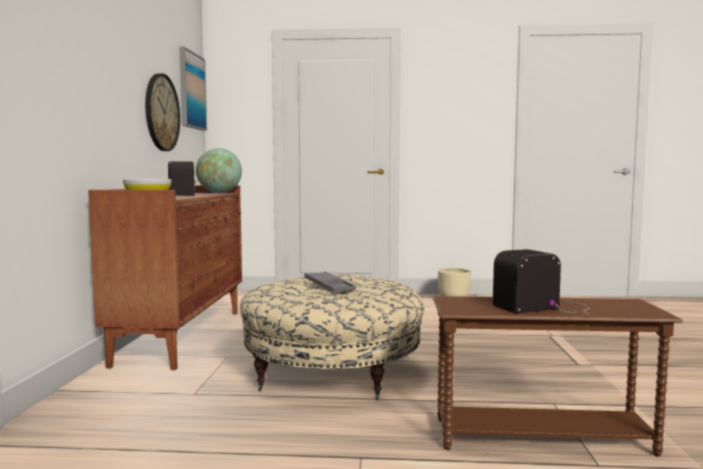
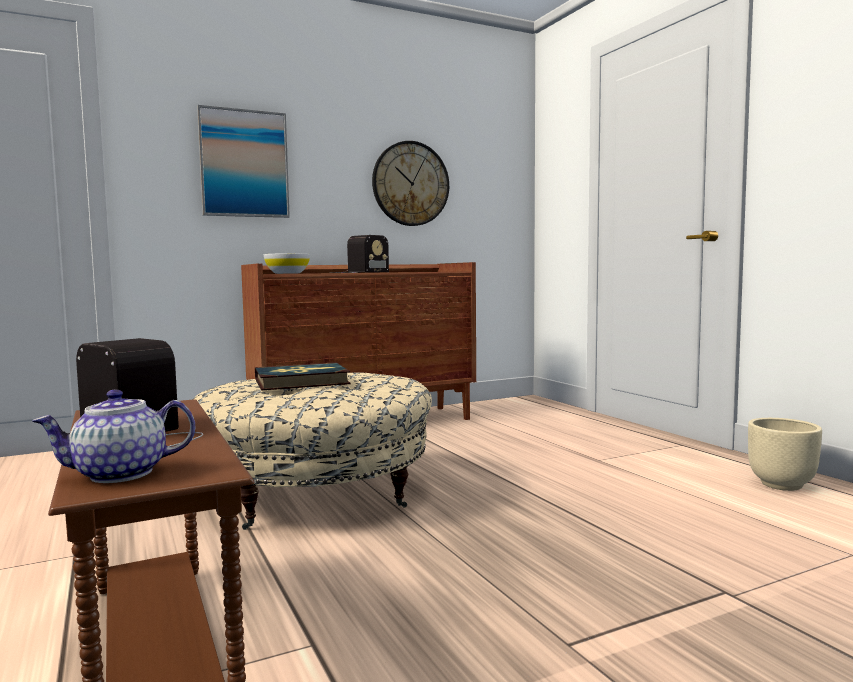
camera: 60 degrees right, 0 degrees up
(191, 91) = (492, 152): picture -> picture (244, 164)
(219, 193) = (446, 271): globe -> none
(329, 286) = (301, 381): grey tray -> book
(632, 310) = (119, 474): none -> teapot

